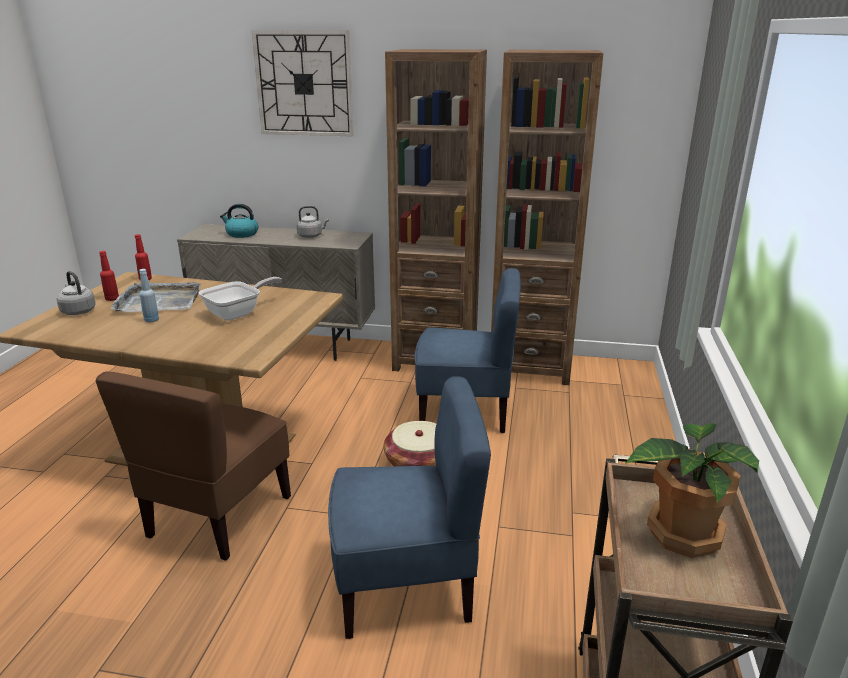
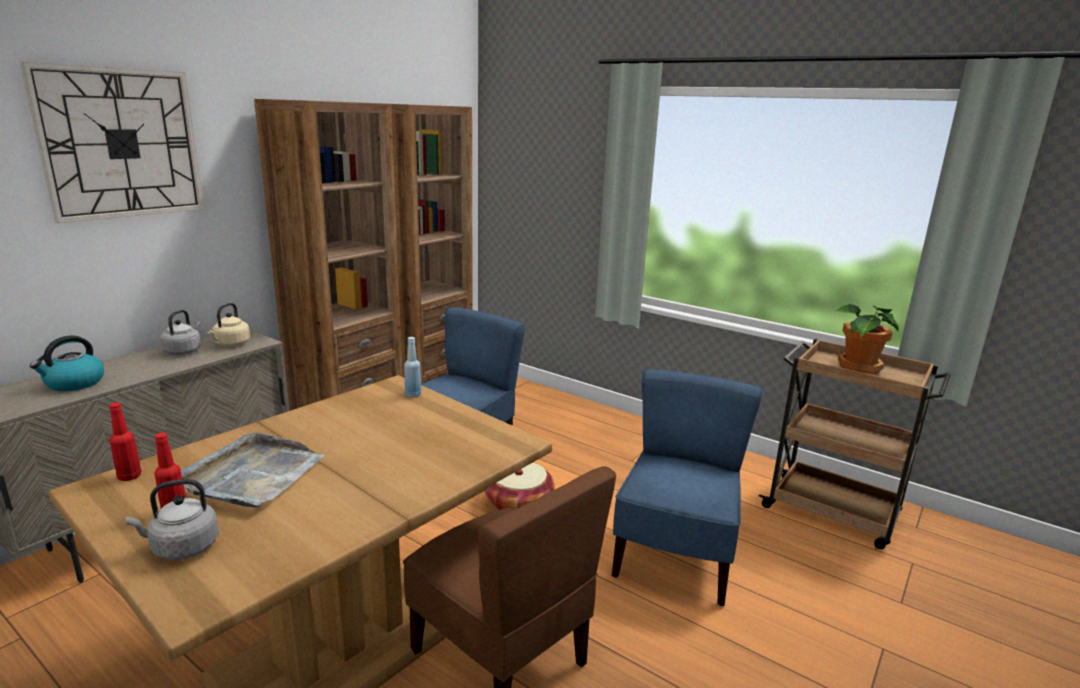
camera: 65 degrees left, 5 degrees down
(151, 320) = (322, 487): blue bottle -> blue bottle (413, 394)
(238, 313) = (380, 430): frying pan -> none
(335, 240) = (231, 344): none -> beige kettle

